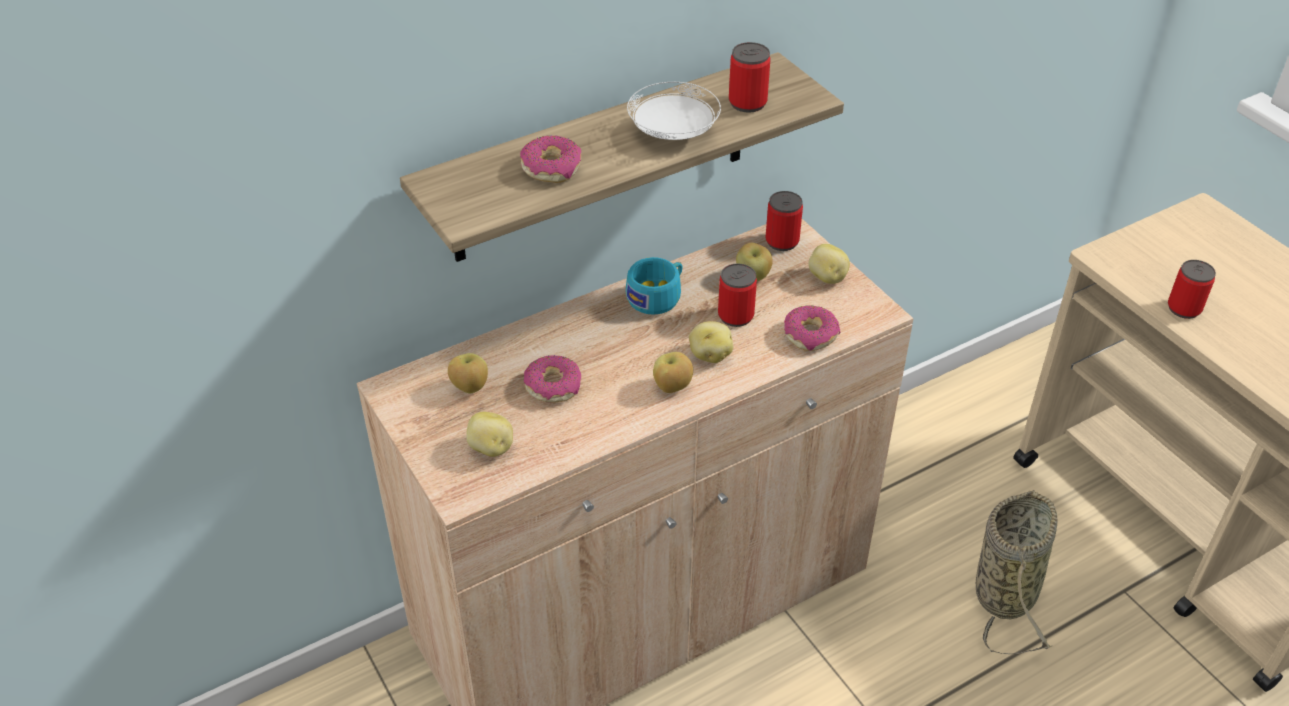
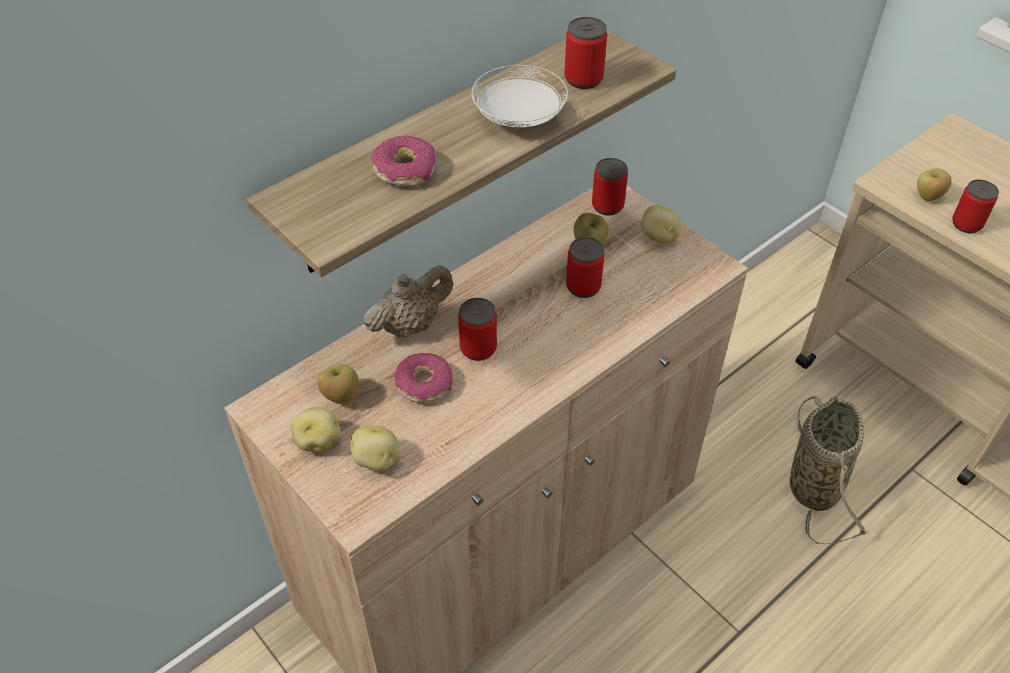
camera: 10 degrees left, 5 degrees up
(553, 331) = (410, 325): none -> beige teapot
(614, 360) = (478, 348): none -> can
(658, 296) = (504, 276): turquoise cup -> none
(672, 387) = (540, 369): apple -> apple (928, 197)
(710, 354) = (569, 330): potato -> potato (318, 440)
(810, 335) = (658, 297): donut -> none

